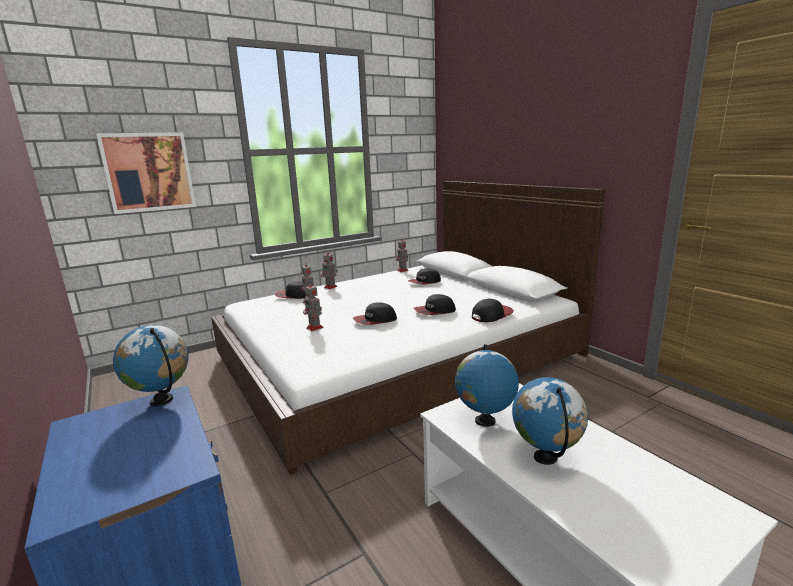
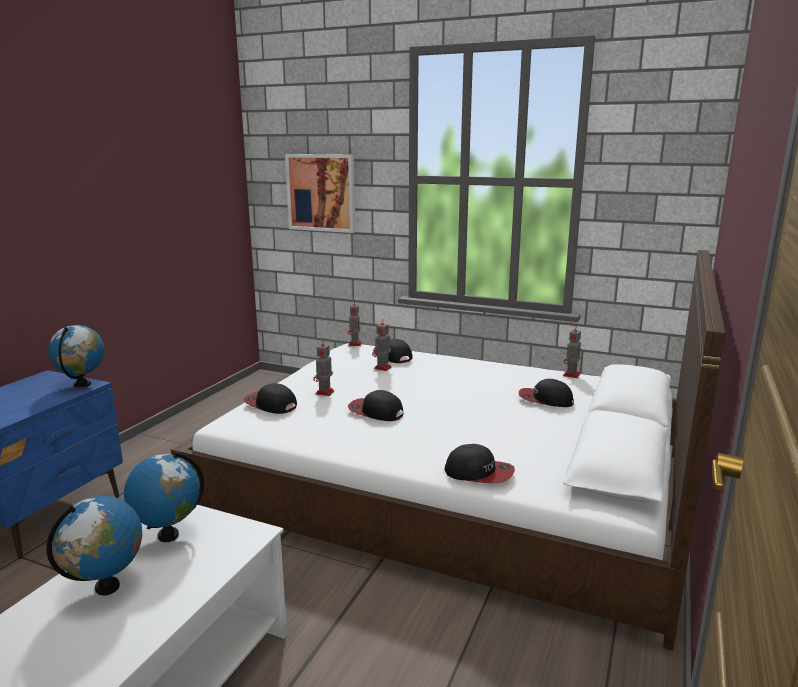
camera: 55 degrees right, 0 degrees up
(331, 287) = (447, 361): toy robot -> toy robot (355, 344)
(434, 311) = (444, 434): cap -> cap (270, 404)

